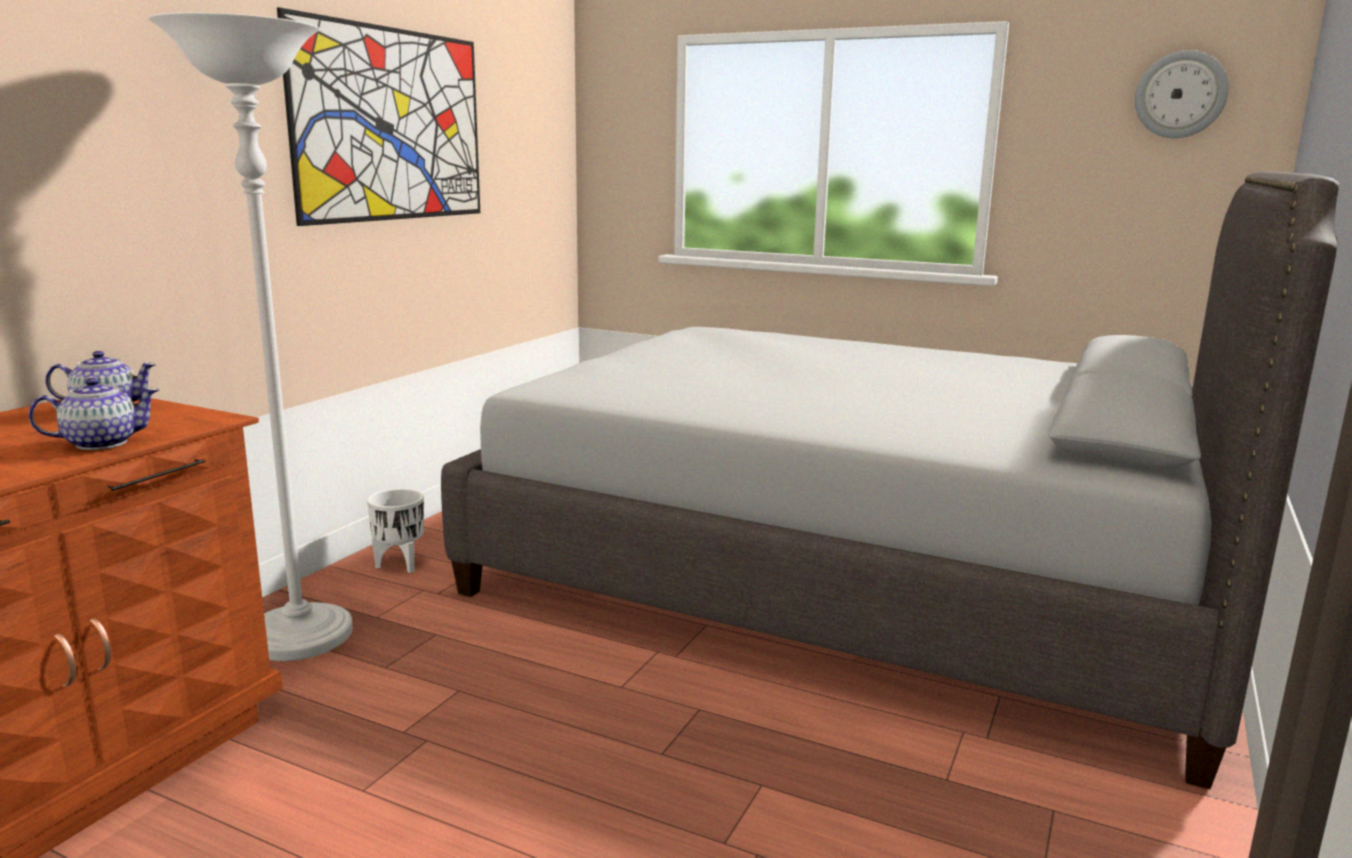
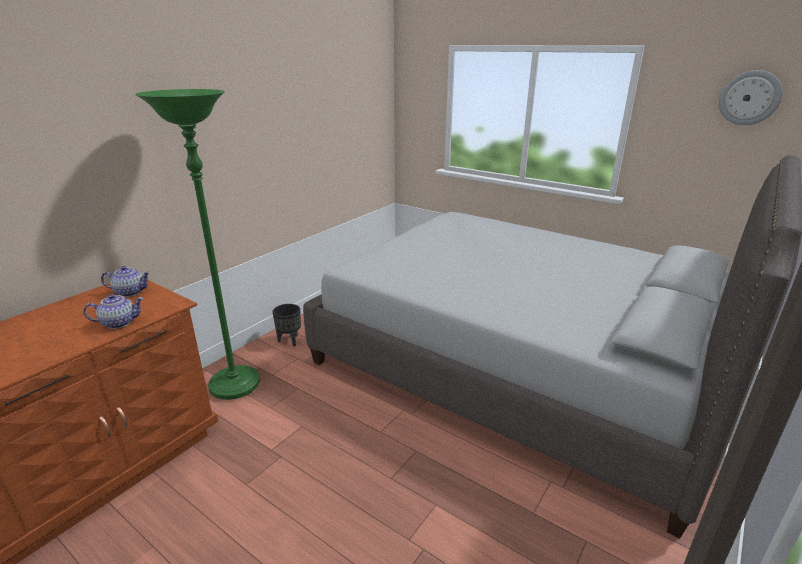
camera: 10 degrees right, 10 degrees up
(299, 638) = (235, 385): white floor lamp -> green floor lamp
(392, 125) = (283, 114): picture -> none
(400, 564) = (290, 340): white planter -> black planter

